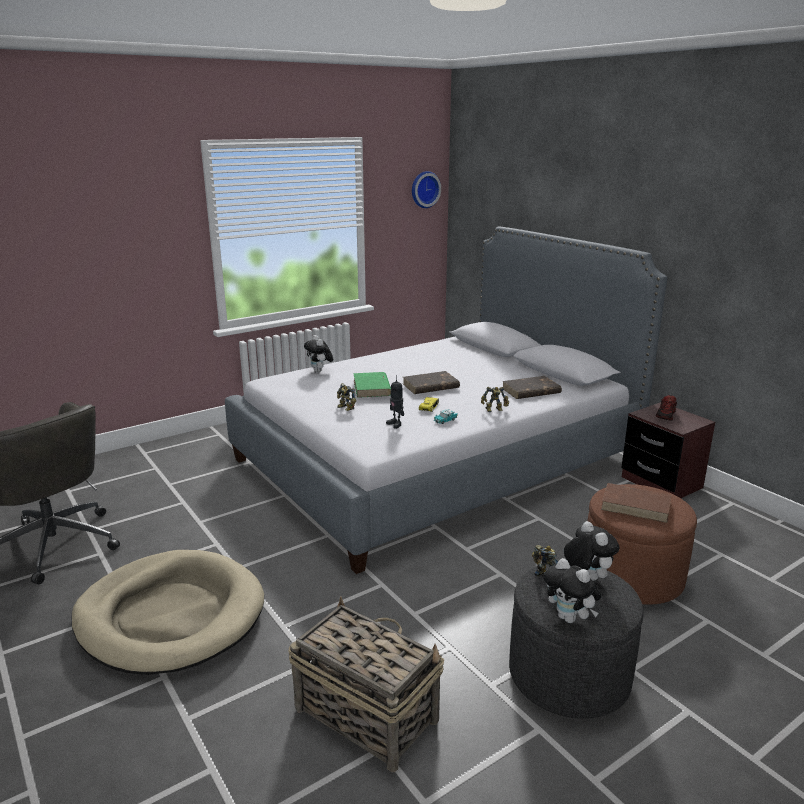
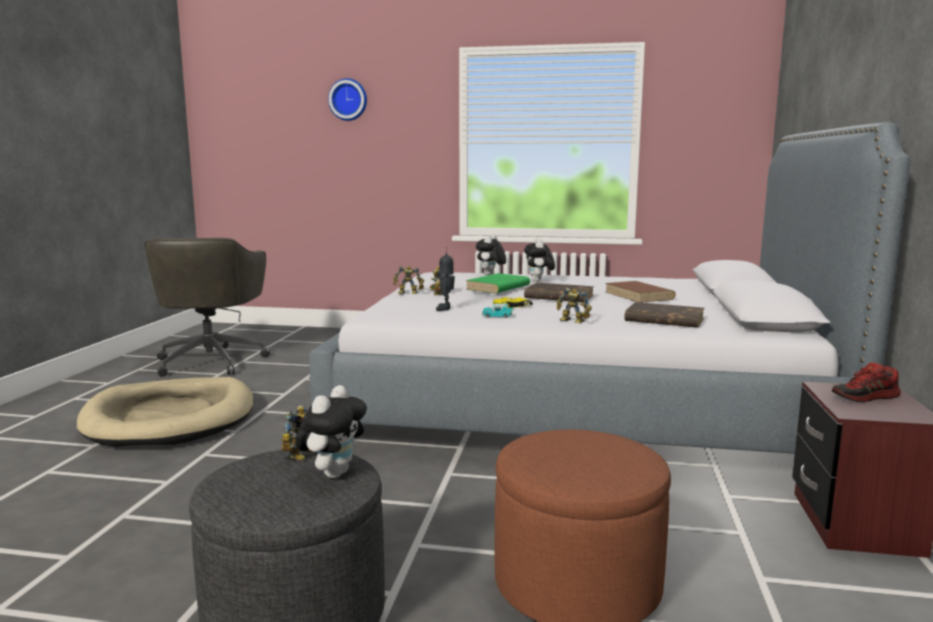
camera: 45 degrees right, 10 degrees down
(324, 415) = (408, 293): none -> toy robot
(365, 713) = (113, 531): basket -> none
(424, 189) = (734, 105): wall clock -> wall clock (348, 100)
(570, 618) = (224, 489): plush toy -> plush toy (539, 281)
(636, 505) = (570, 452): brown book -> brown book (639, 295)

